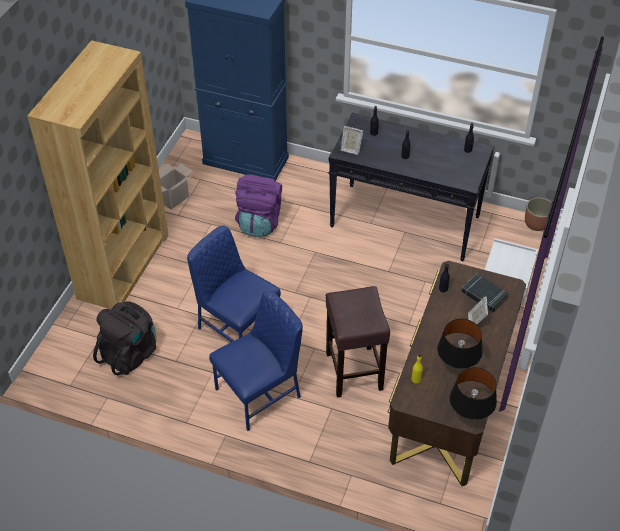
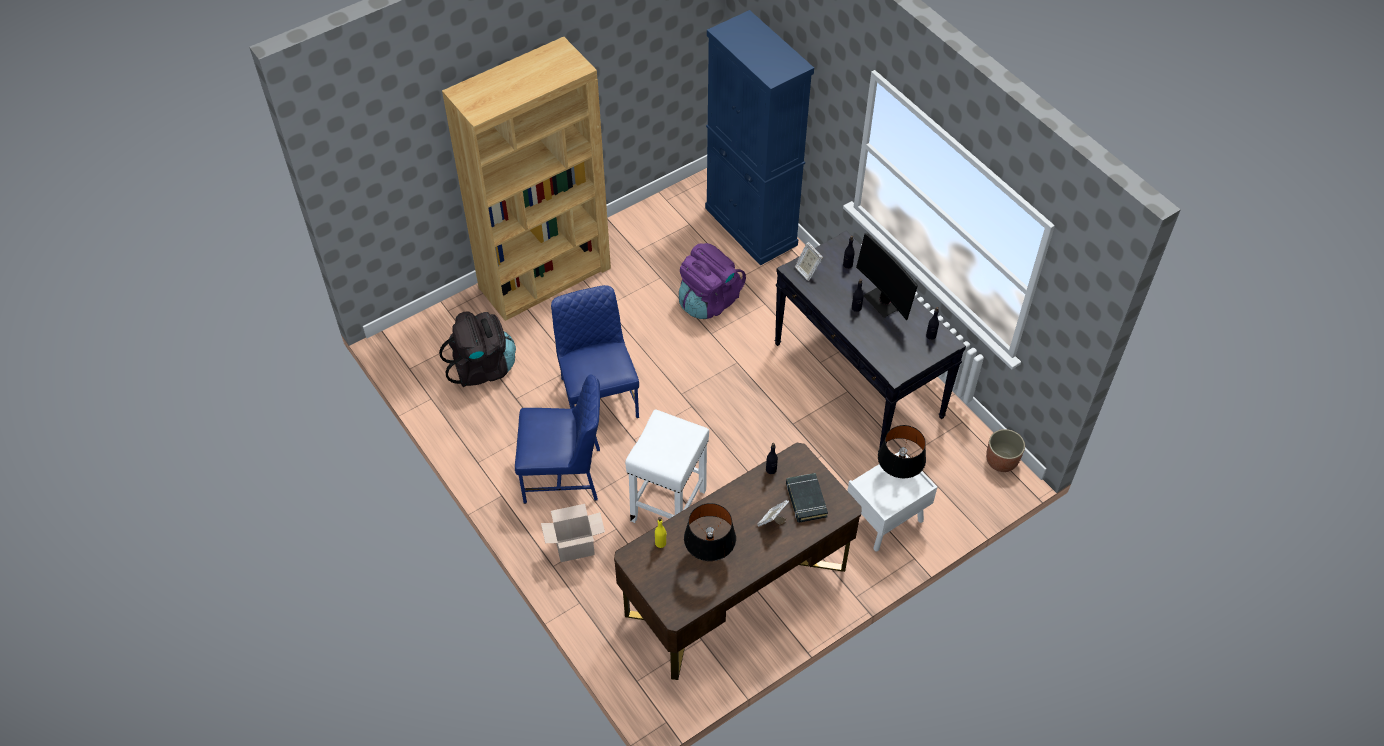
camera: 35 degrees right, 5 degrees up
(174, 198) = (647, 231): cardboard box -> cardboard box (576, 547)
(353, 370) = (669, 504): brown stool -> white stool
(418, 144) = (884, 301): none -> monitor
(469, 417) = (676, 609): black table lamp -> black table lamp (898, 475)

